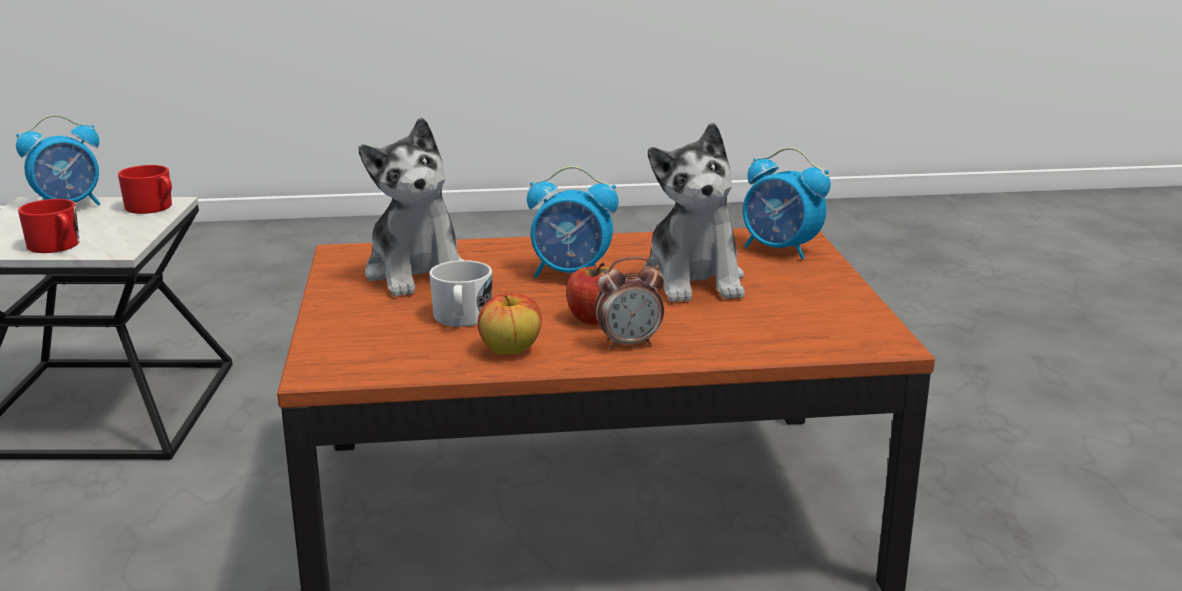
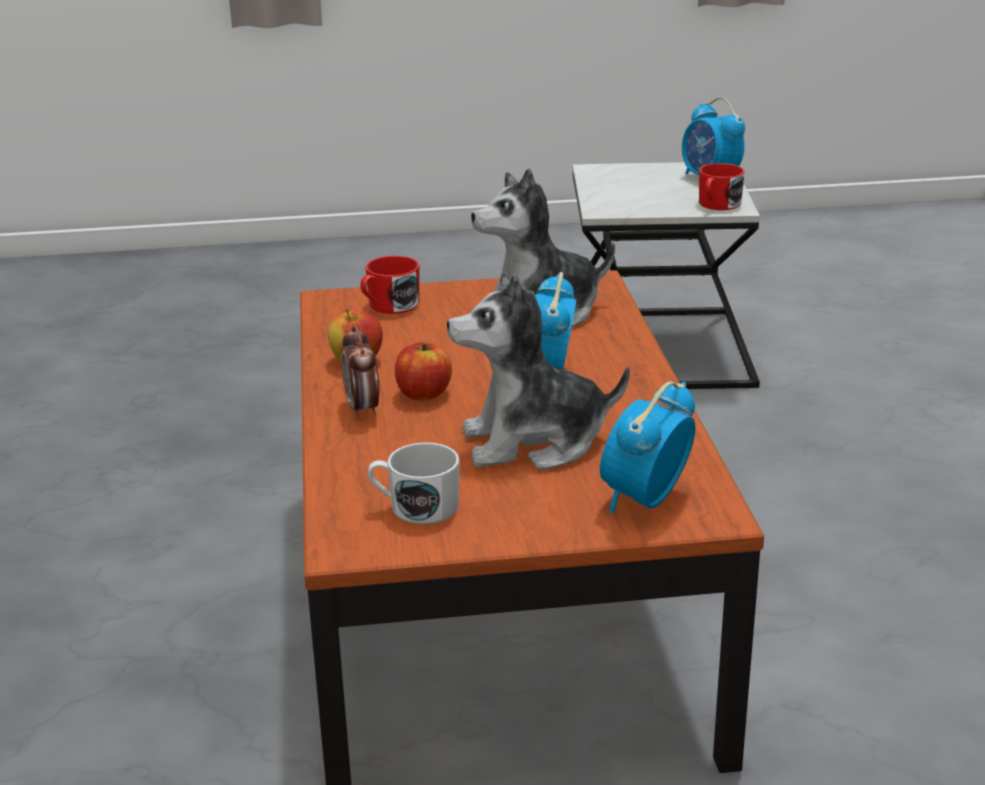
camera: 90 degrees right, 5 degrees up
(56, 246) = (606, 192): red mug -> red mug (389, 306)
(462, 318) = (429, 338): white mug -> white mug (415, 507)

